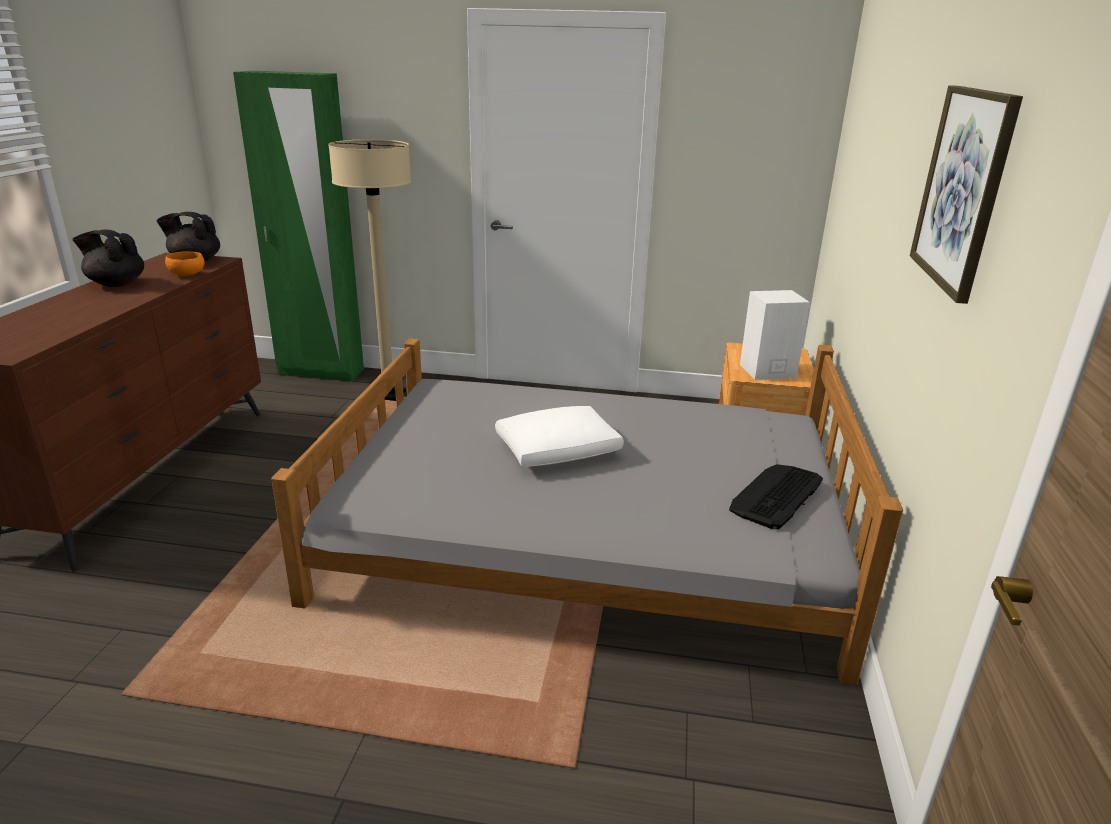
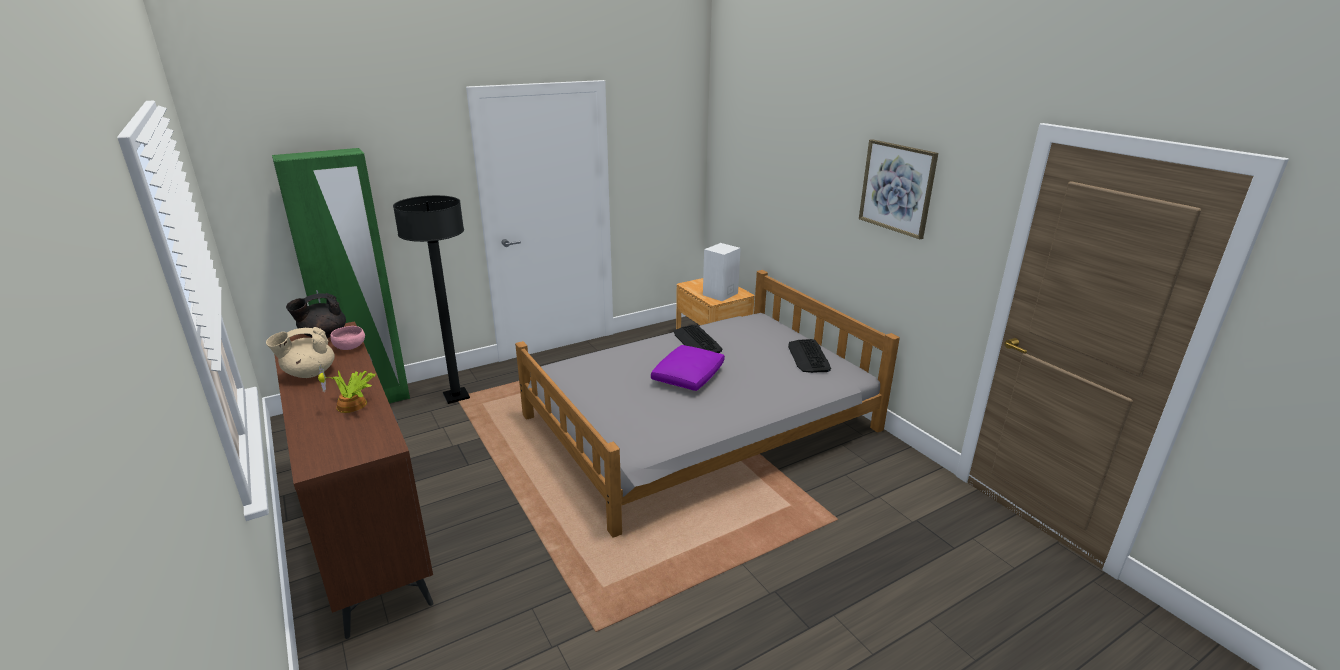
camera: 40 degrees left, 0 degrees up
(76, 316) = (353, 405): none -> potted plant
(116, 284) = (309, 373): black teapot -> beige teapot
(188, 275) = (350, 347): orange bowl -> pink bowl
(388, 395) = (456, 396): beige floor lamp -> black floor lamp
(558, 450) = (688, 376): white pillow -> purple pillow
(643, 416) = (697, 341): none -> keyboard

